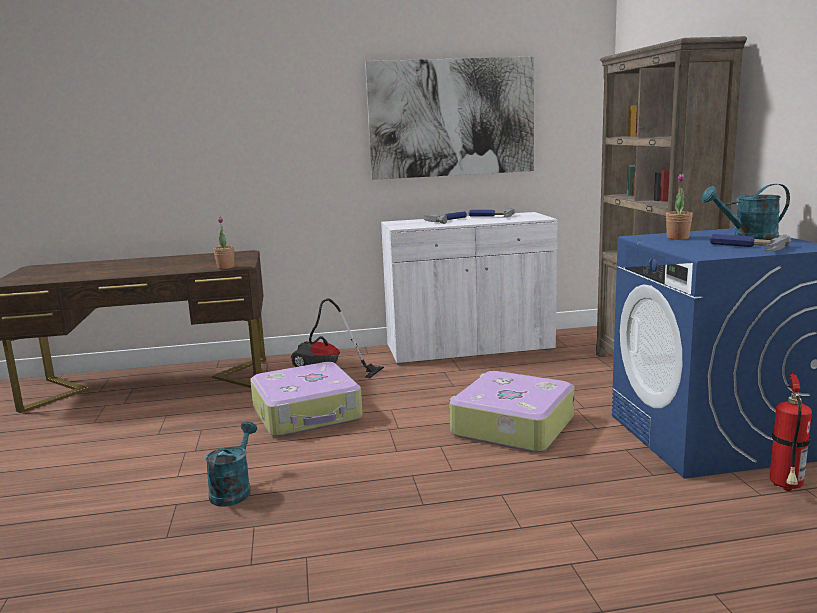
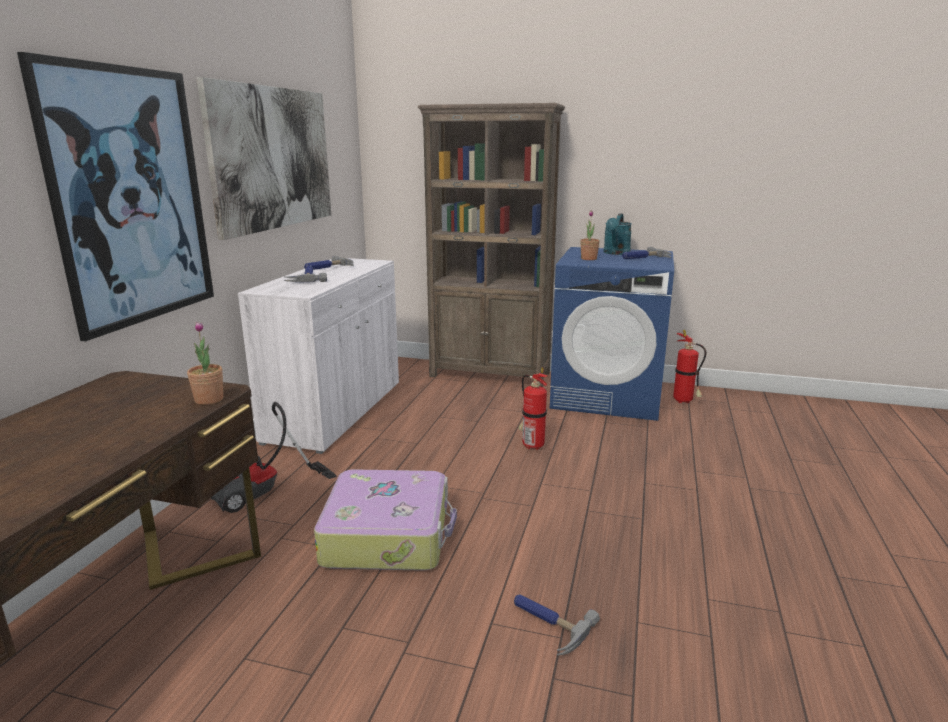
camera: 65 degrees left, 5 degrees up
(233, 490) = (547, 624): turquoise watering can -> hammer
(291, 145) = (131, 198): none -> picture
(511, 426) = (531, 445): suitcase -> fire extinguisher

